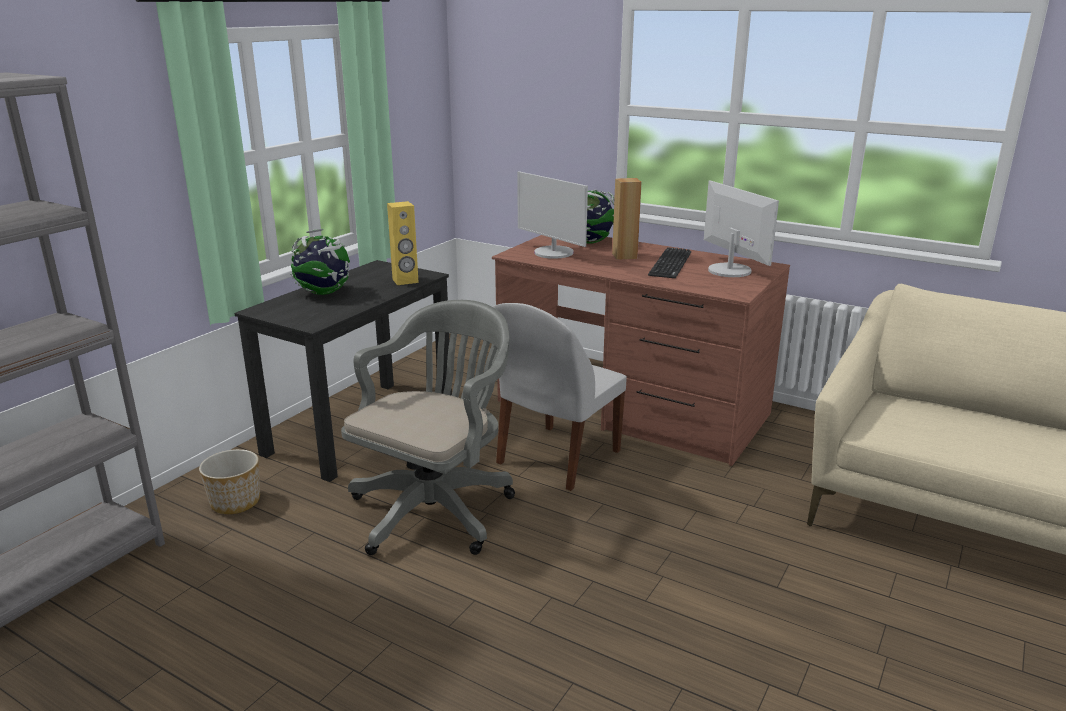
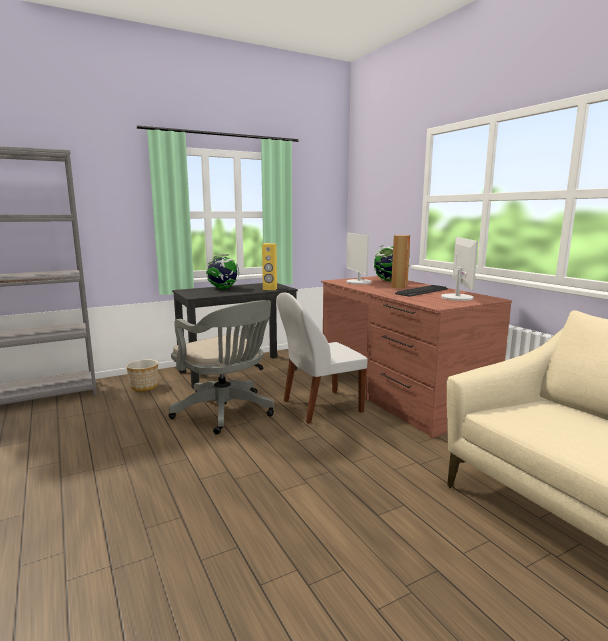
camera: 30 degrees right, 10 degrees down
(437, 508) = (226, 412): grey office chair -> grey office chair turned 75 degrees clockwise

